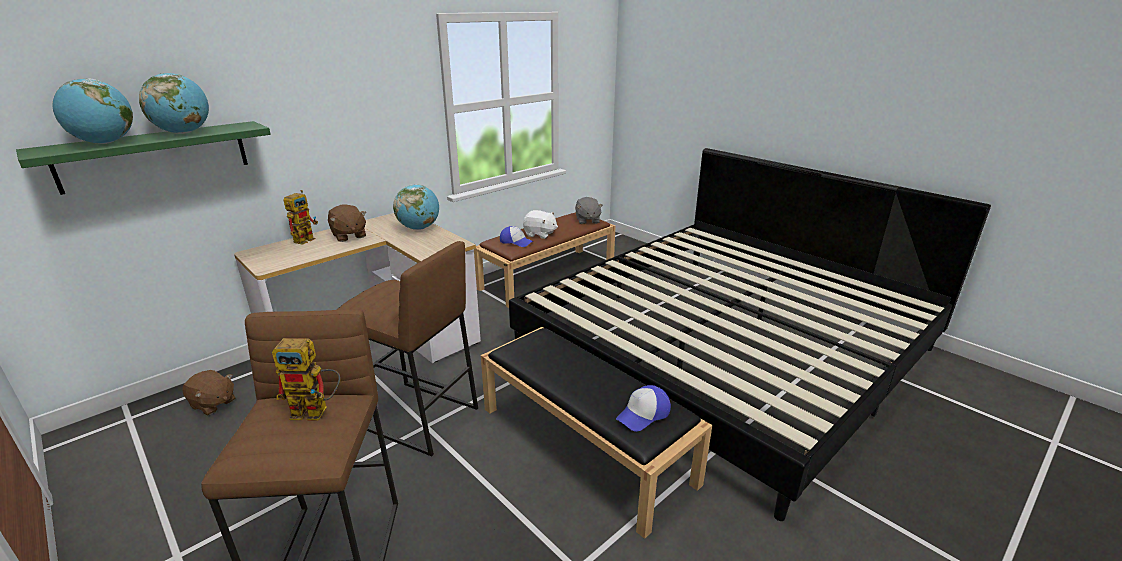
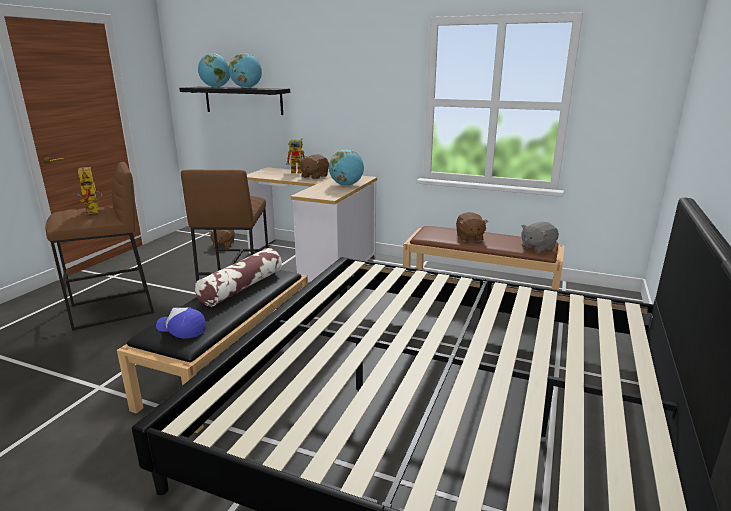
camera: 65 degrees right, 5 degrees down
(154, 156) = (243, 100): green shelf -> black shelf
(516, 242) = (439, 234): cap -> none
(540, 234) = (469, 238): white plush toy -> brown plush toy
(561, 364) = (242, 287): none -> pillow

